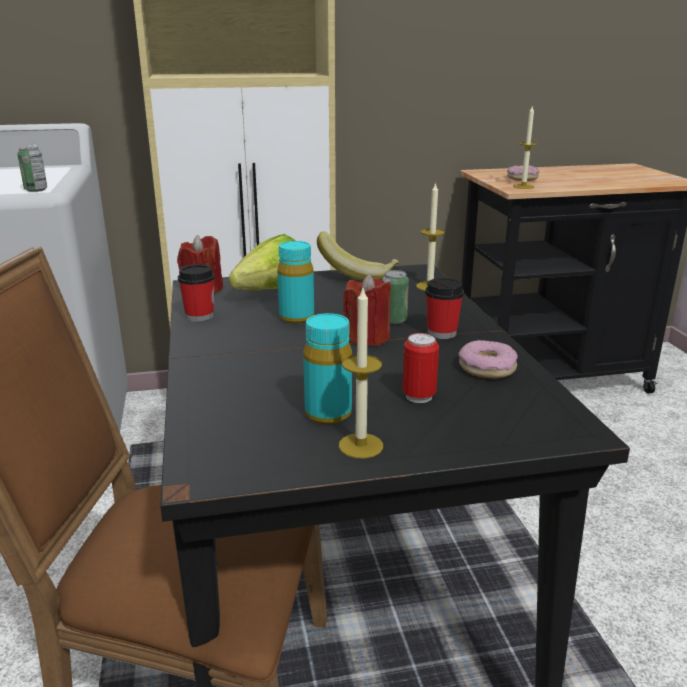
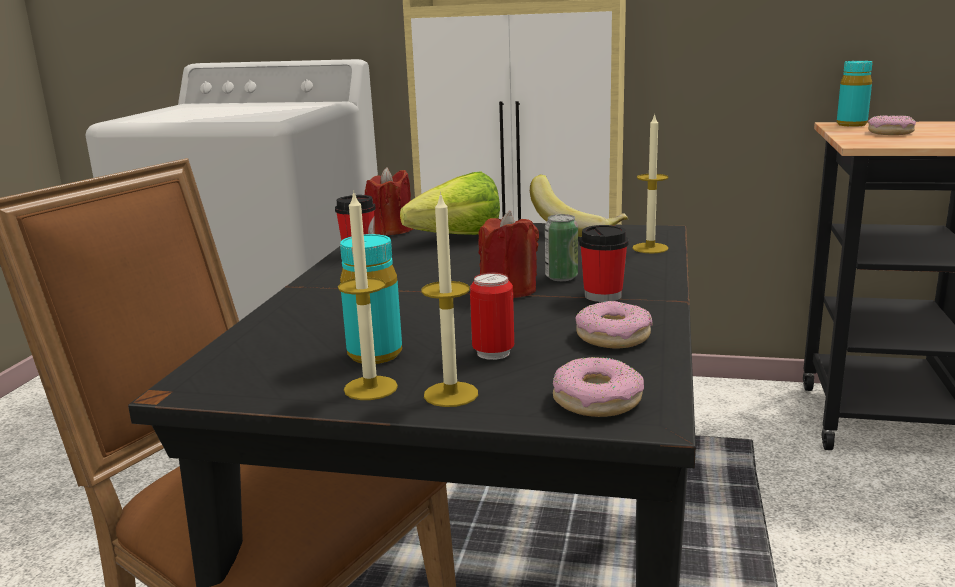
camera: 25 degrees right, 5 degrees down
(36, 190) = (270, 119): can -> none
(296, 317) = (455, 264): turquoise bottle -> turquoise bottle (851, 124)
(523, 186) = (877, 141): candle -> candle (451, 394)
(534, 423) = (597, 400): none -> donut

